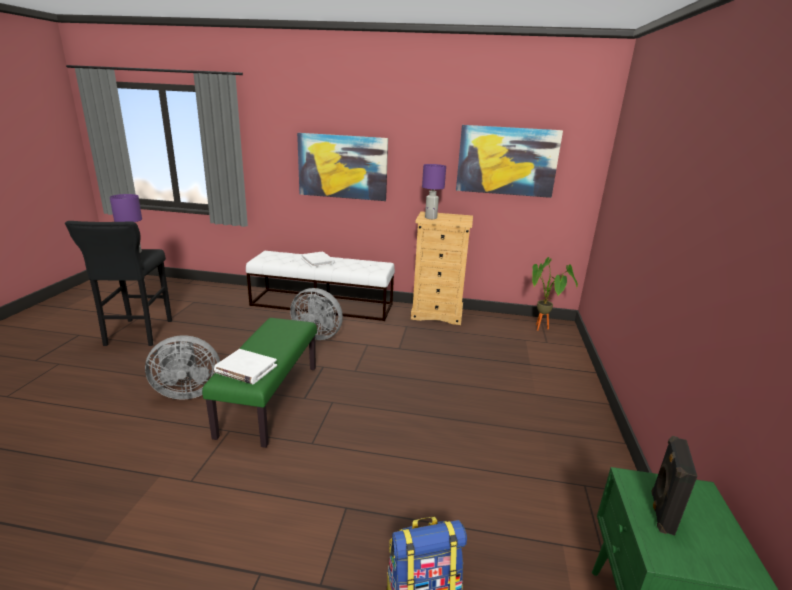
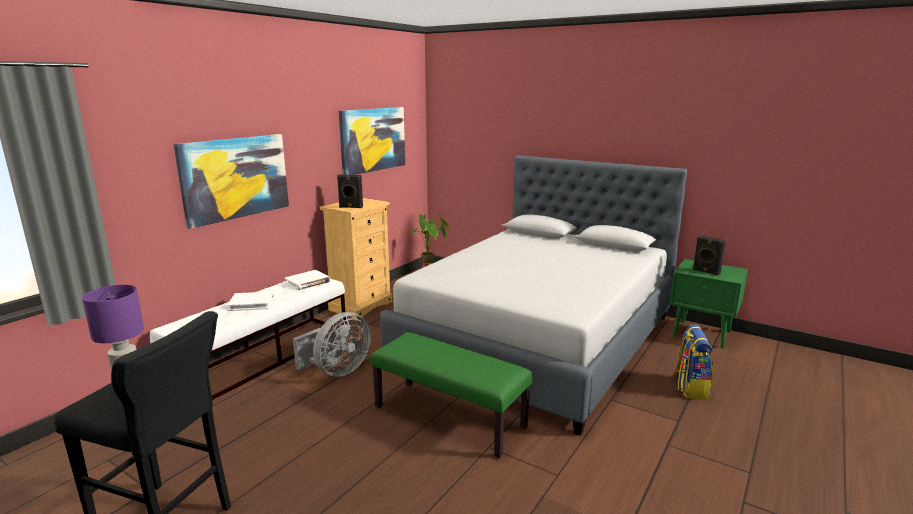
camera: 65 degrees left, 5 degrees down
(186, 392) = (392, 474): grey fan -> none
(245, 369) = (491, 369): white book -> white book (307, 282)
(431, 218) = (350, 207): purple table lamp -> black speaker
(458, 427) = (538, 339): none -> grey bed

